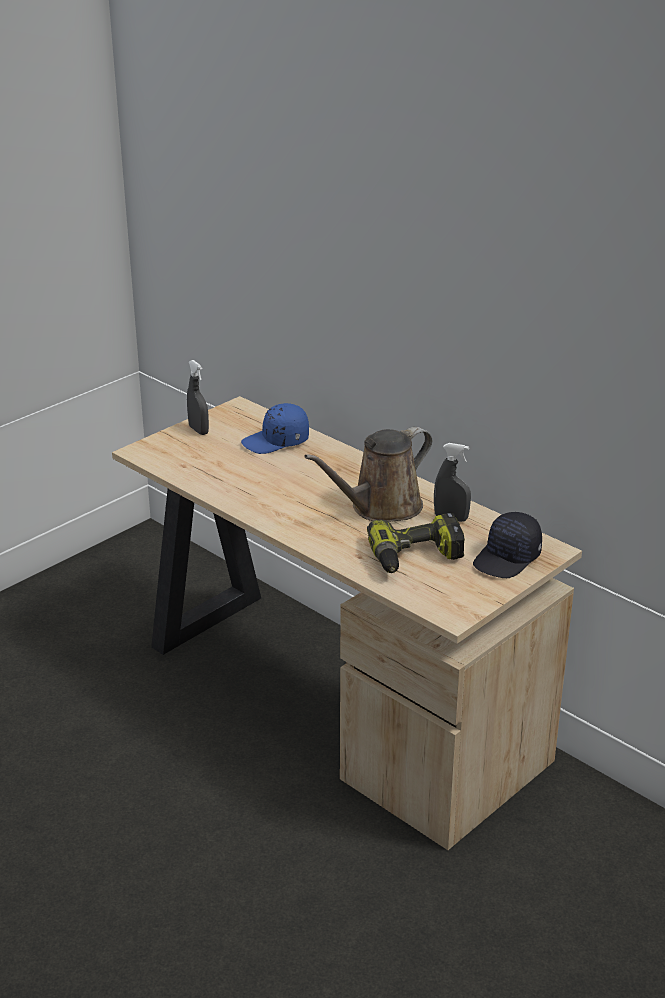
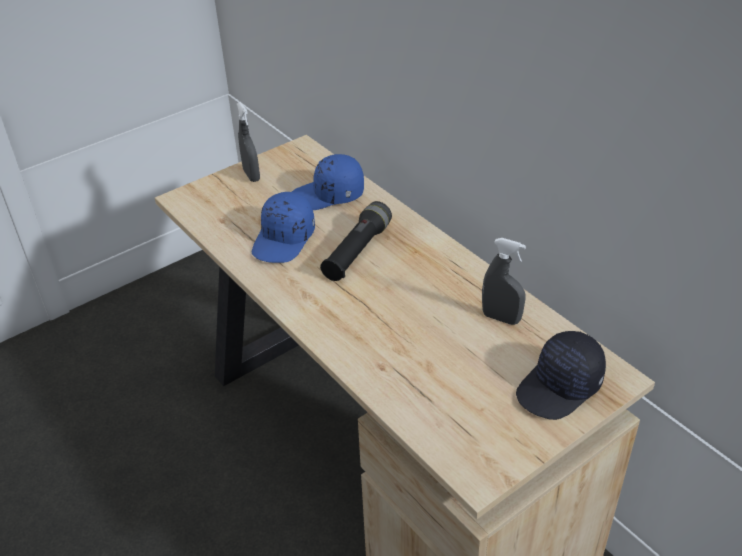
camera: 10 degrees right, 10 degrees up
(247, 476) = (284, 240): none -> blue cap
(315, 481) = (357, 251): none -> black flashlight
(381, 508) = (422, 296): brown watering can -> none
(416, 557) = (448, 375): power drill -> none

